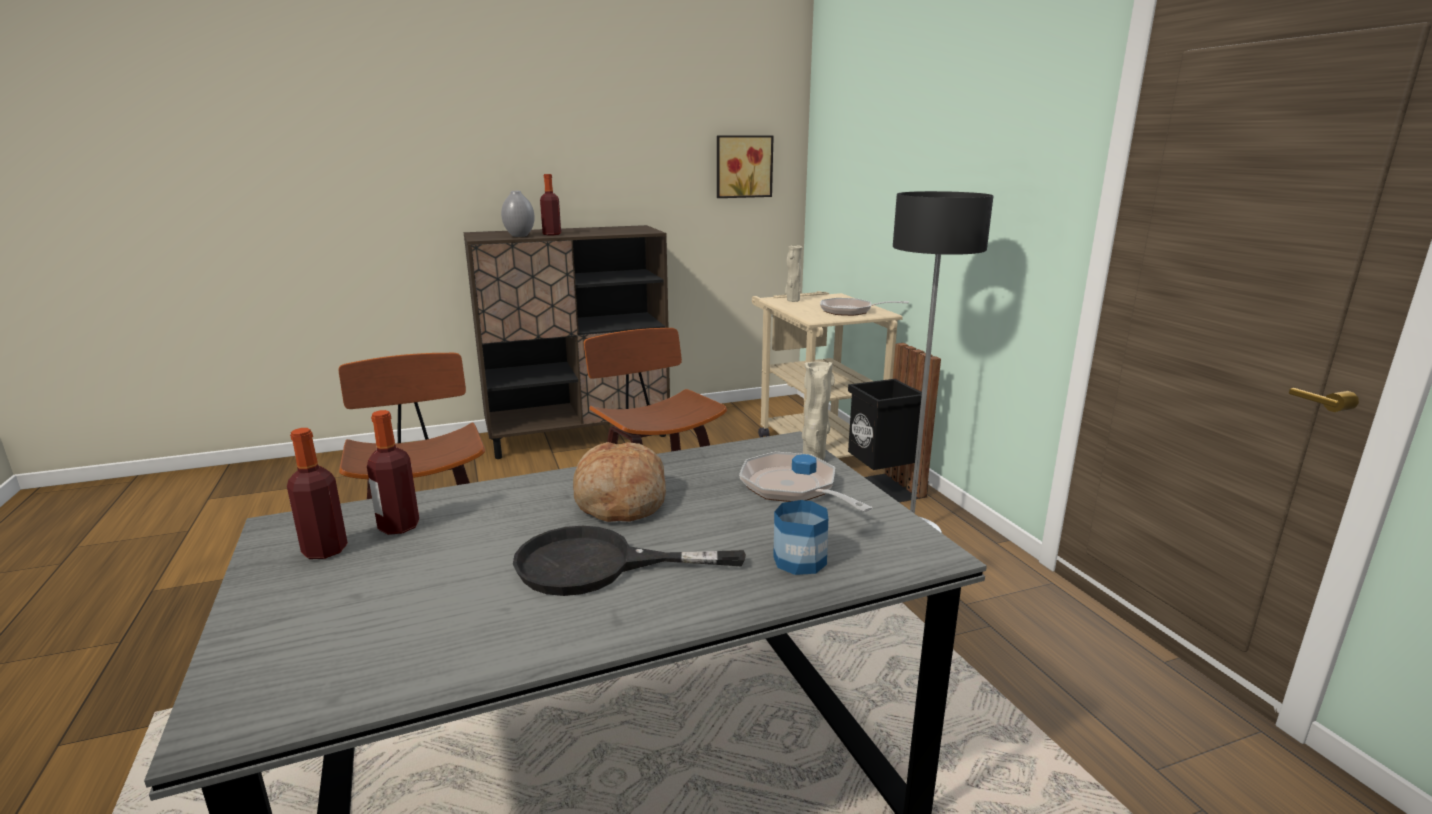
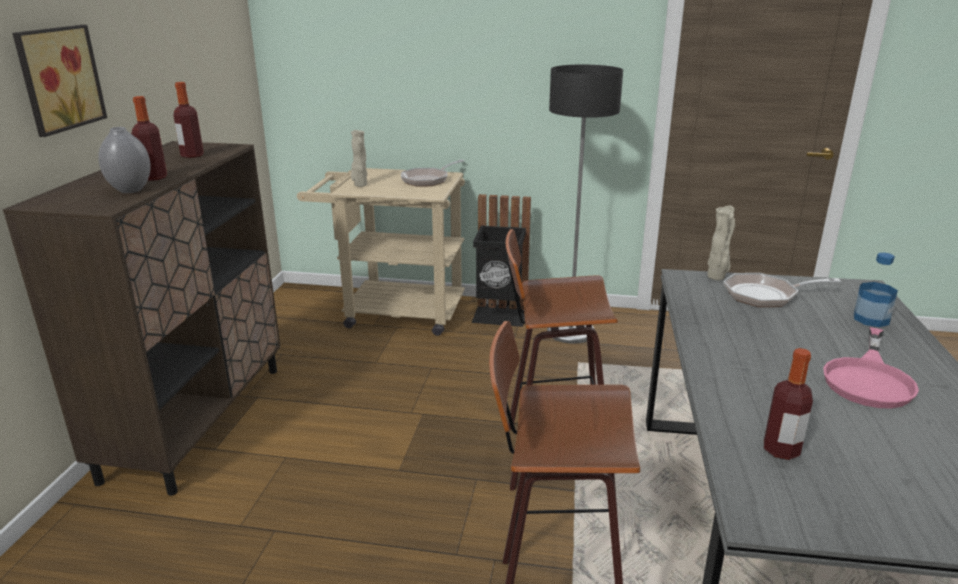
camera: 60 degrees left, 5 degrees up
(325, 550) = (821, 492): bottle -> bottle (192, 155)
(597, 565) = (869, 378): black frying pan -> pink frying pan
(619, 501) = (763, 352): bread -> none
(743, 166) = (218, 53): picture -> picture (57, 78)

